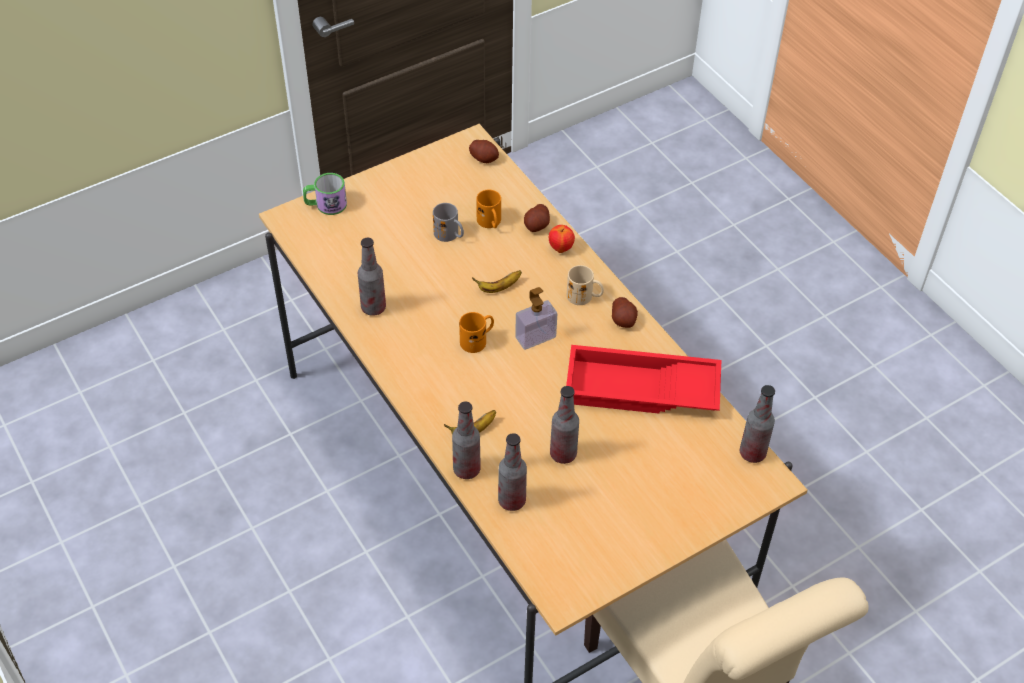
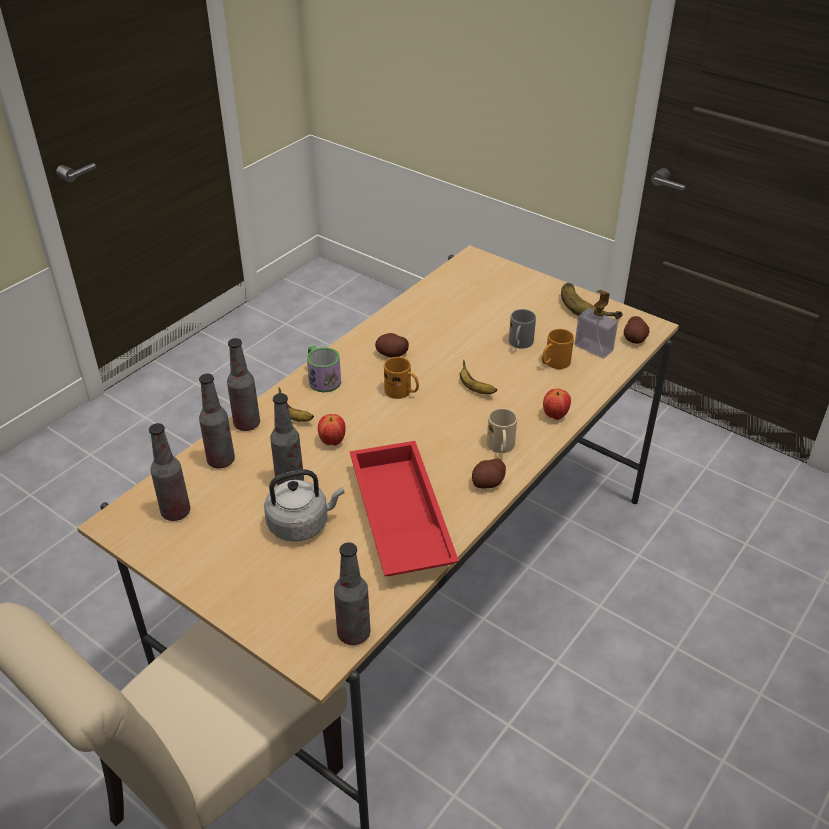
camera: 70 degrees right, 10 degrees down
(325, 205) = (503, 272): mug -> mug (322, 378)
(373, 307) = (404, 325): bottle -> bottle (176, 512)
(417, 167) = (589, 305): none -> banana
(523, 410) = (332, 441): none -> apple
(535, 337) = (427, 427): soap dispenser -> soap dispenser (593, 348)
(537, 225) = (573, 393): potato -> potato (392, 354)
(621, 458) = (301, 524): none -> grey kettle

